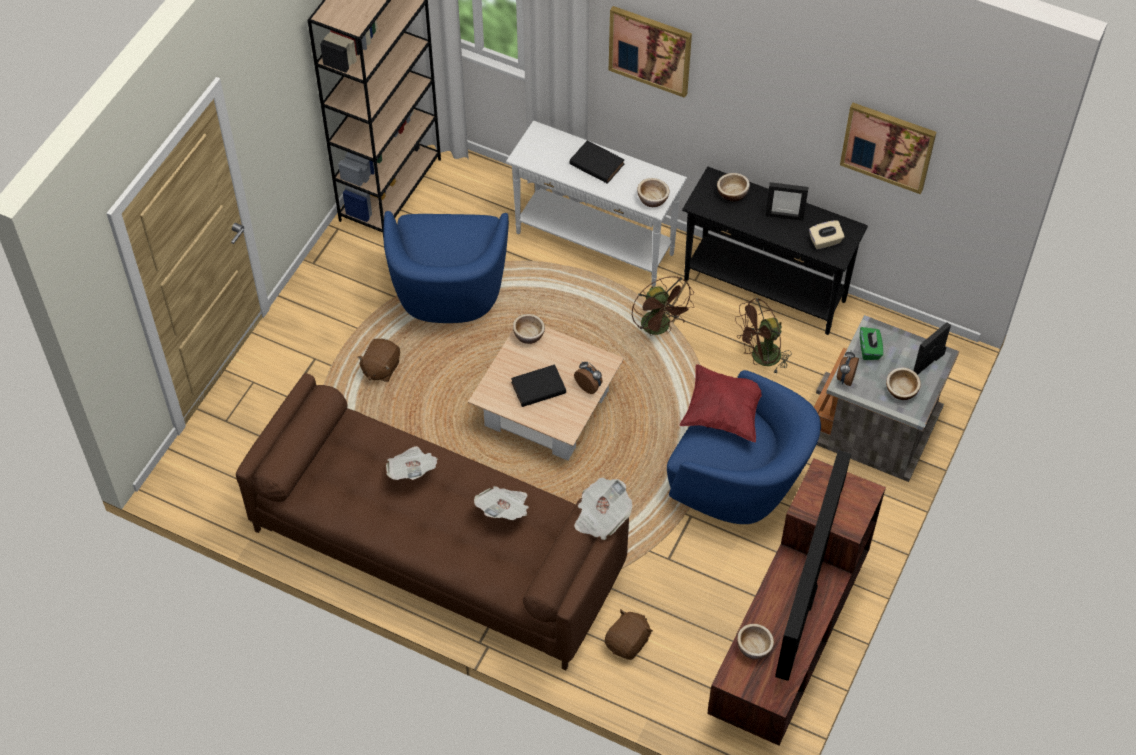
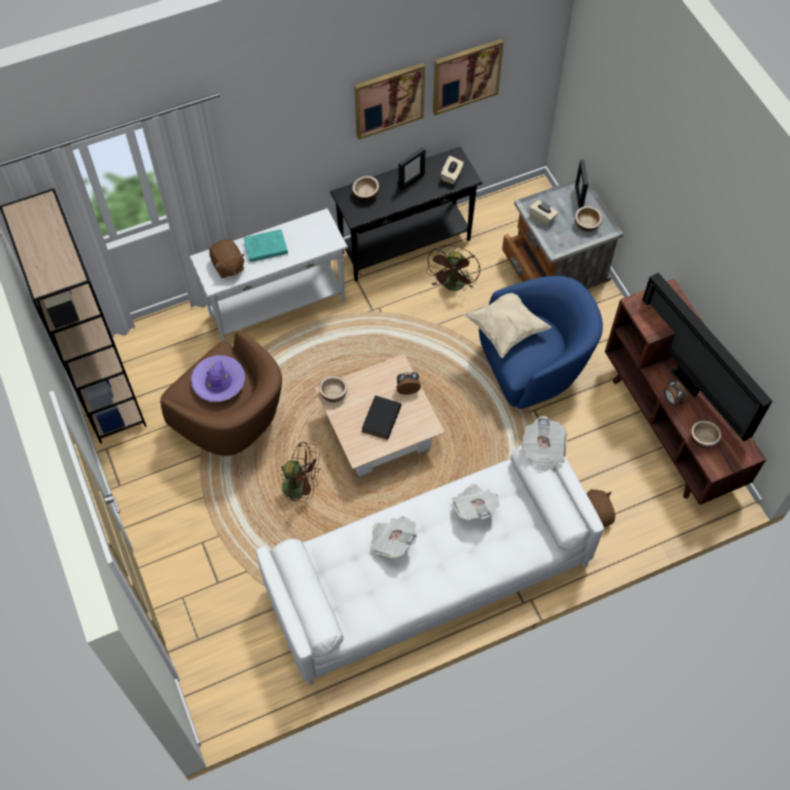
camera: 50 degrees left, 5 degrees up
(380, 368) = (251, 506): brown plush toy -> brown plush toy (228, 266)
(437, 547) = (427, 575): brown sofa -> white sofa
(449, 294) = (232, 420): blue armchair -> brown armchair
(450, 241) = (218, 382): none -> purple hat
(595, 164) = (264, 248): black book -> turquoise book
(650, 50) = (264, 132): picture -> picture (389, 100)
(652, 199) = (326, 238): bowl -> none
(660, 328) = (379, 322): brown fan -> brown fan (301, 487)
(723, 412) = (505, 329): red pillow -> beige pillow
(845, 378) = (551, 245): alarm clock -> alarm clock (672, 400)
(869, 349) = (542, 217): green tissue box -> beige tissue box

